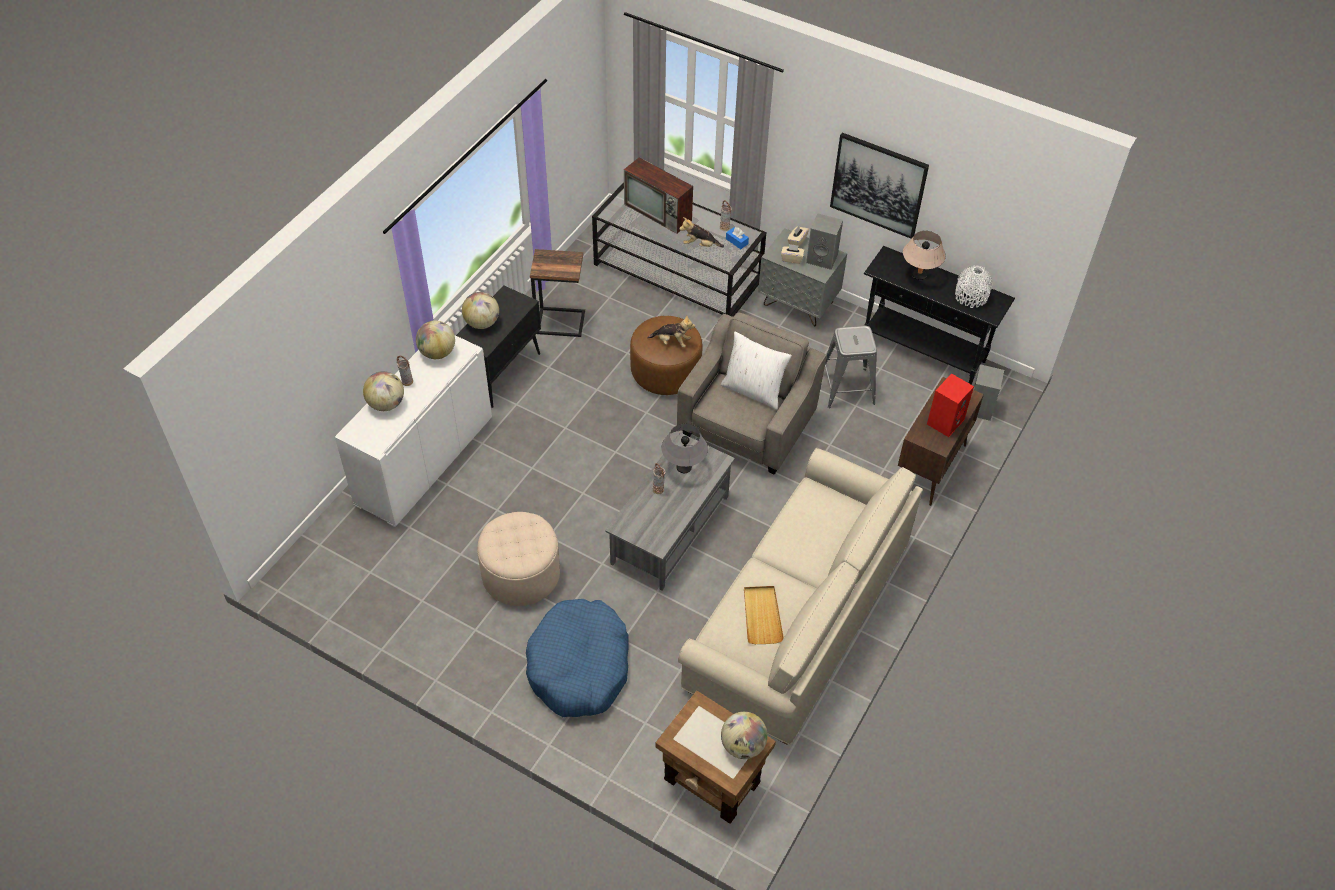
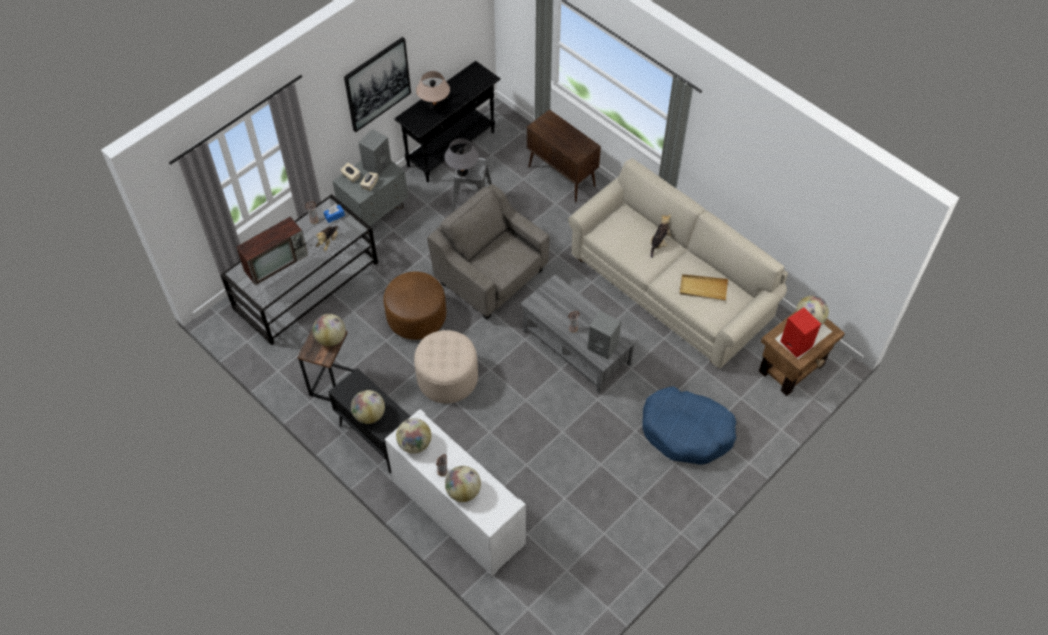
camera: 75 degrees left, 5 degrees up
(521, 574) = (594, 457): beige ottoman -> beige ottoman (447, 378)
(564, 268) = (331, 338): none -> globe
(672, 342) = (419, 290): plush toy -> plush toy (659, 242)
(684, 468) = (556, 308): grey table lamp -> grey table lamp (462, 172)
(753, 390) = (492, 246): white pillow -> none
(945, 421) = (568, 137): red speaker -> red speaker (795, 344)
(971, 296) = (466, 83): white vase -> none
(981, 408) = (517, 133): grey speaker -> grey speaker (603, 346)

